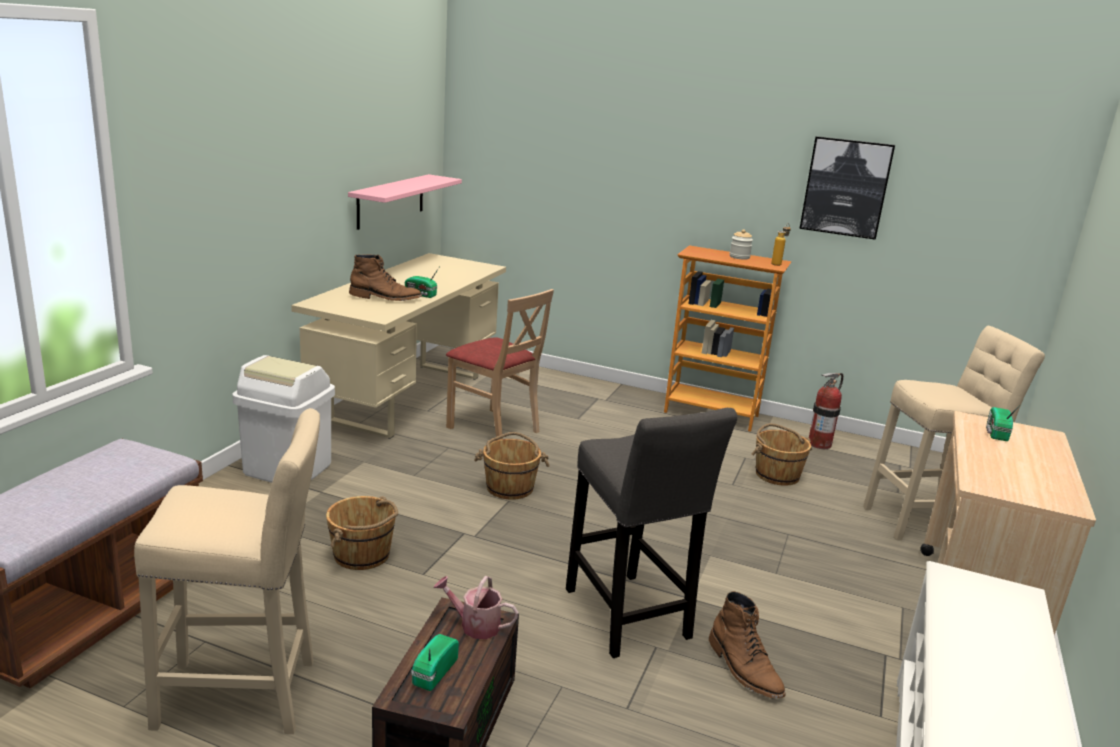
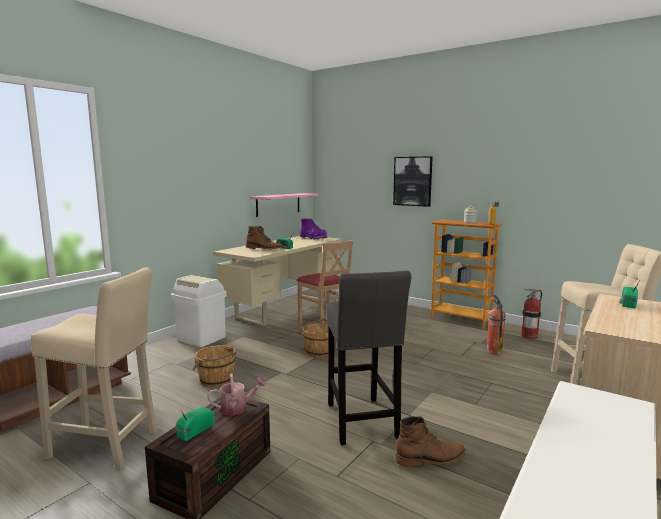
camera: 15 degrees right, 10 degrees down
(454, 265) = (313, 238): none -> purple boot
(475, 625) = (237, 408): watering can -> watering can turned 135 degrees clockwise
(744, 669) = (431, 459): brown boot -> brown boot turned 90 degrees counterclockwise
(776, 474) = (494, 351): brown bucket -> fire extinguisher
(846, 187) = (533, 175): picture -> picture (413, 181)

